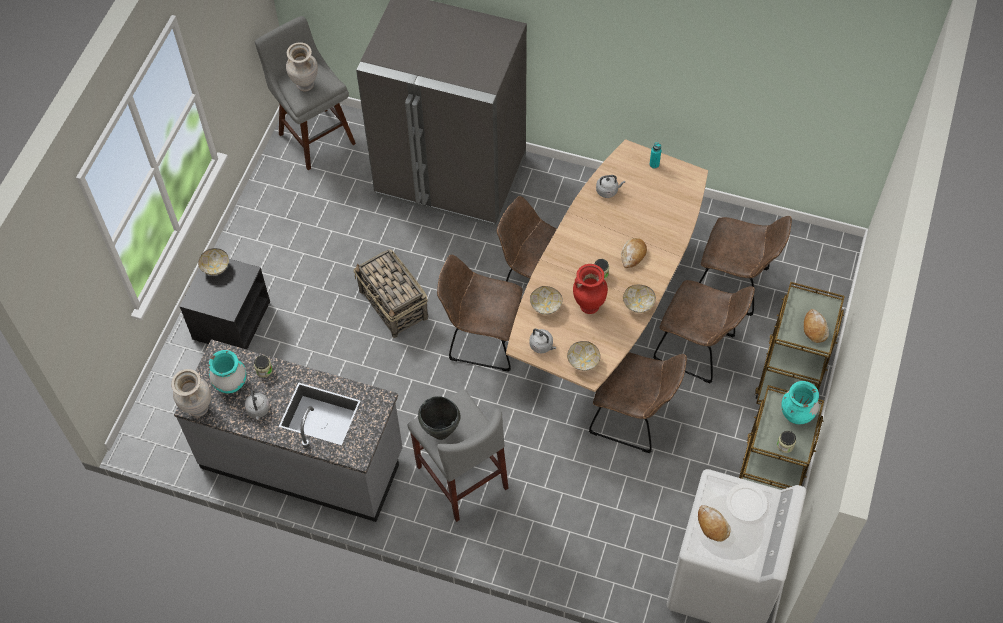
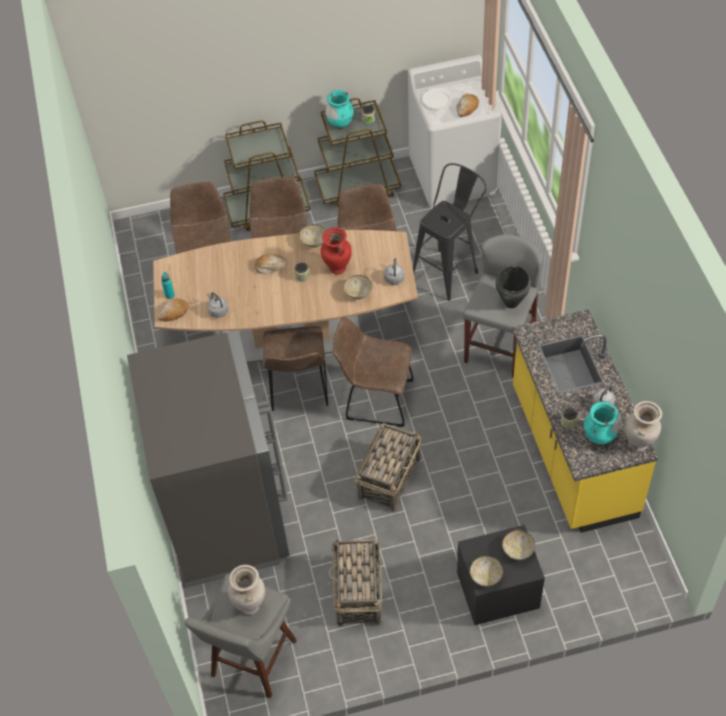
camera: 120 degrees left, 5 degrees down
(303, 459) = (571, 453): grey counter -> yellow counter
(310, 227) = (358, 593): none -> basket
(481, 339) = (375, 399): brown chair -> brown chair turned 120 degrees clockwise
(583, 362) = (388, 248): bowl -> bowl (518, 550)
(589, 492) = (449, 270): none -> black stool
(814, 328) = (262, 141): bread -> bread (174, 313)

